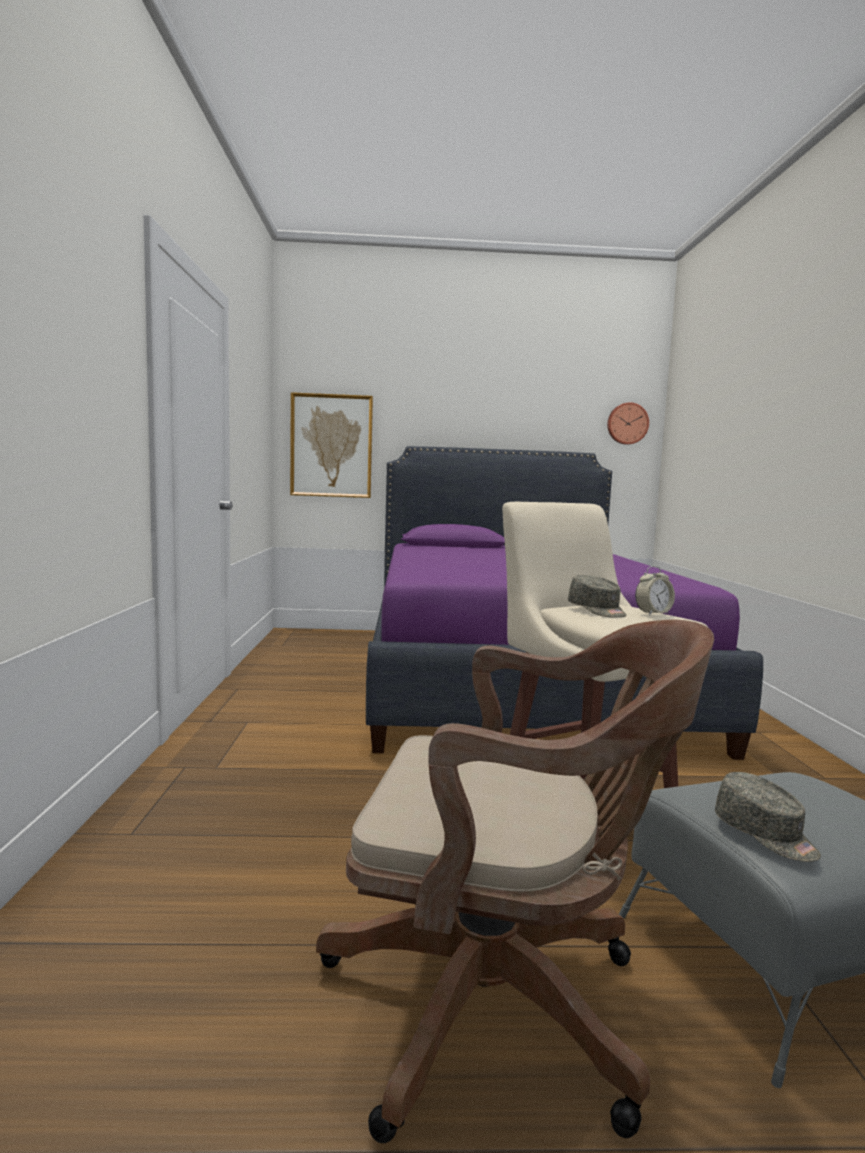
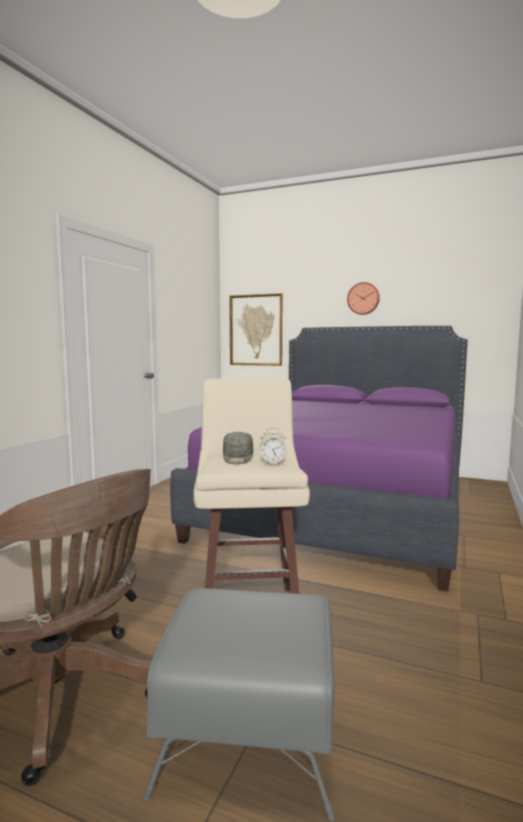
camera: 25 degrees right, 0 degrees up
(627, 423) = (485, 298): wall clock -> wall clock (363, 298)
(765, 835) = (191, 628): grey cap -> none

